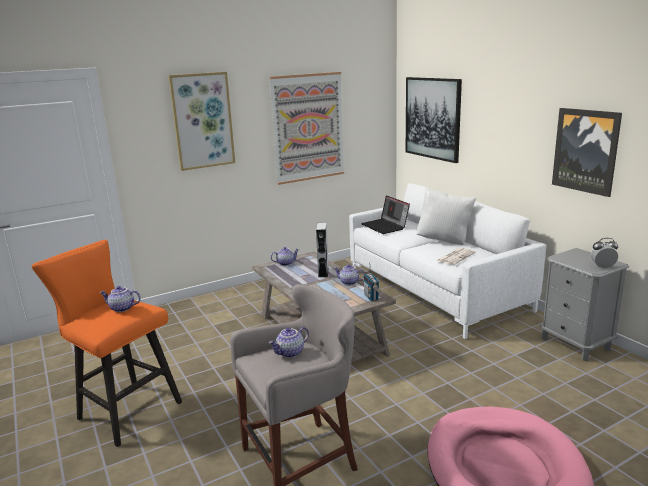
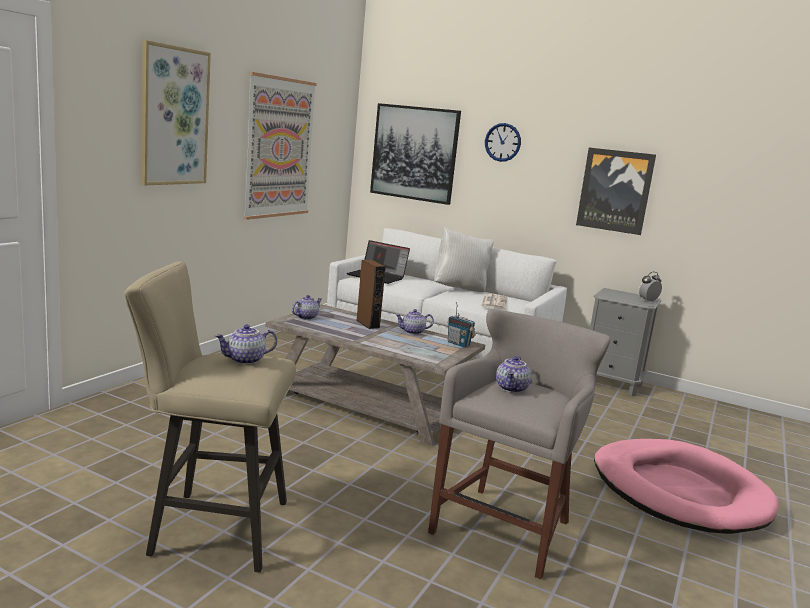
camera: 35 degrees left, 5 degrees down
(124, 409) = (210, 527): orange stool -> beige stool
(323, 272) = (368, 324): grey speaker -> brown speaker
(492, 106) = (502, 142): none -> wall clock

